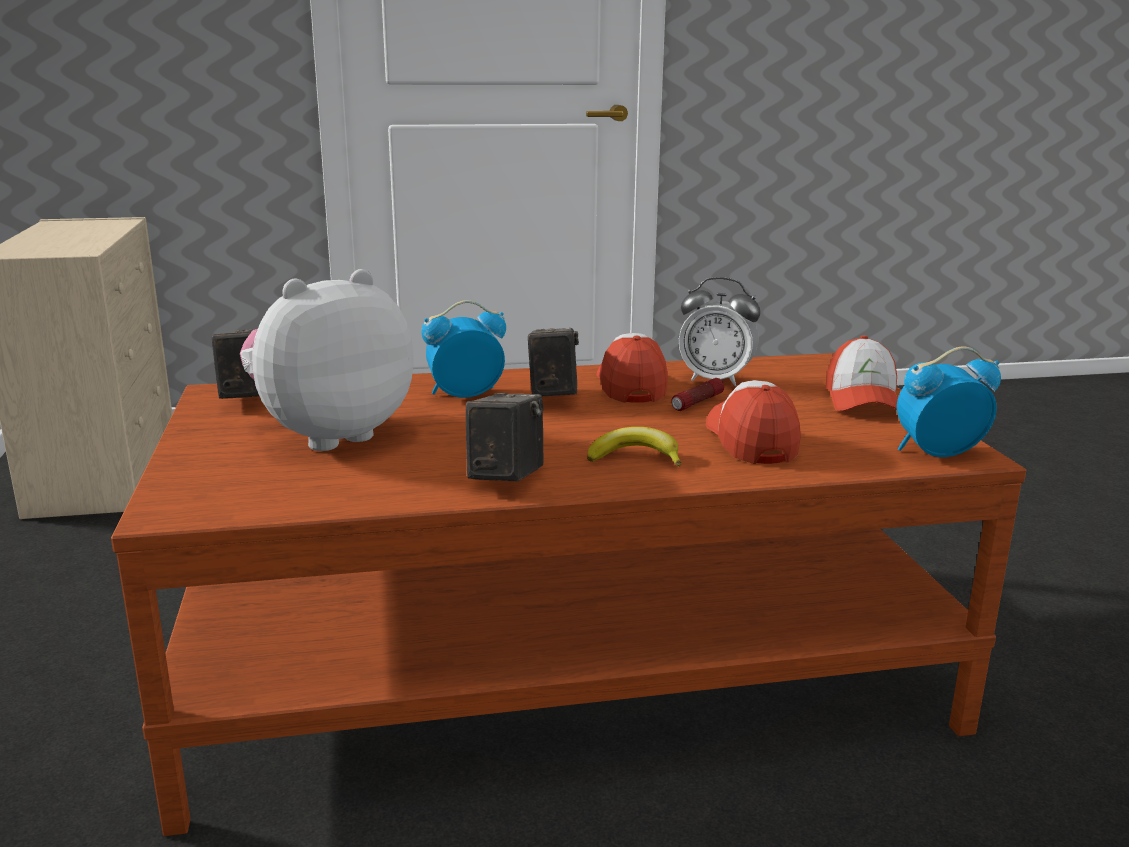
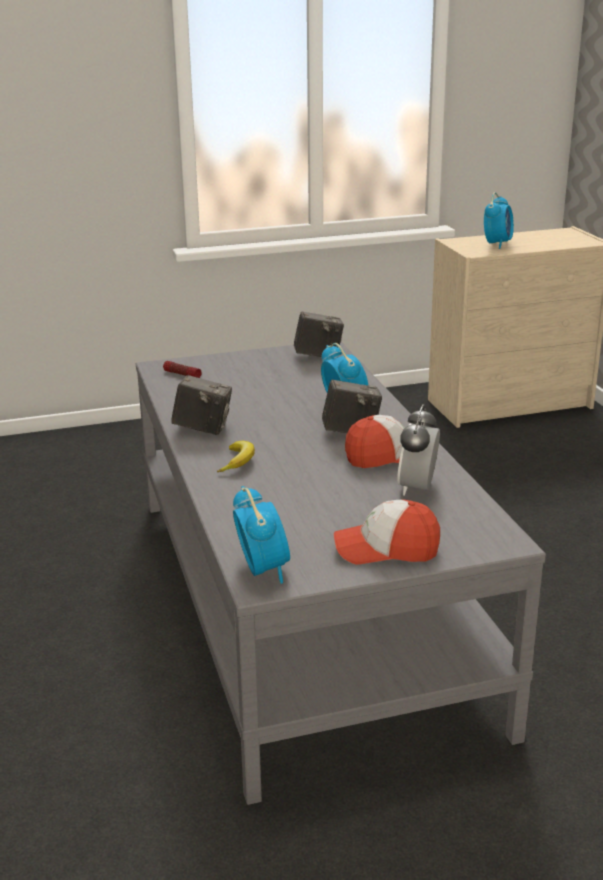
camera: 85 degrees right, 5 degrees up
(58, 243) = (497, 244): none -> alarm clock
(329, 435) = (262, 382): plush toy -> none
(559, 669) = (303, 603): brown coffee table -> grey coffee table
(697, 403) = (355, 480): flashlight -> flashlight (182, 375)
(751, 440) = (278, 499): cap -> none

